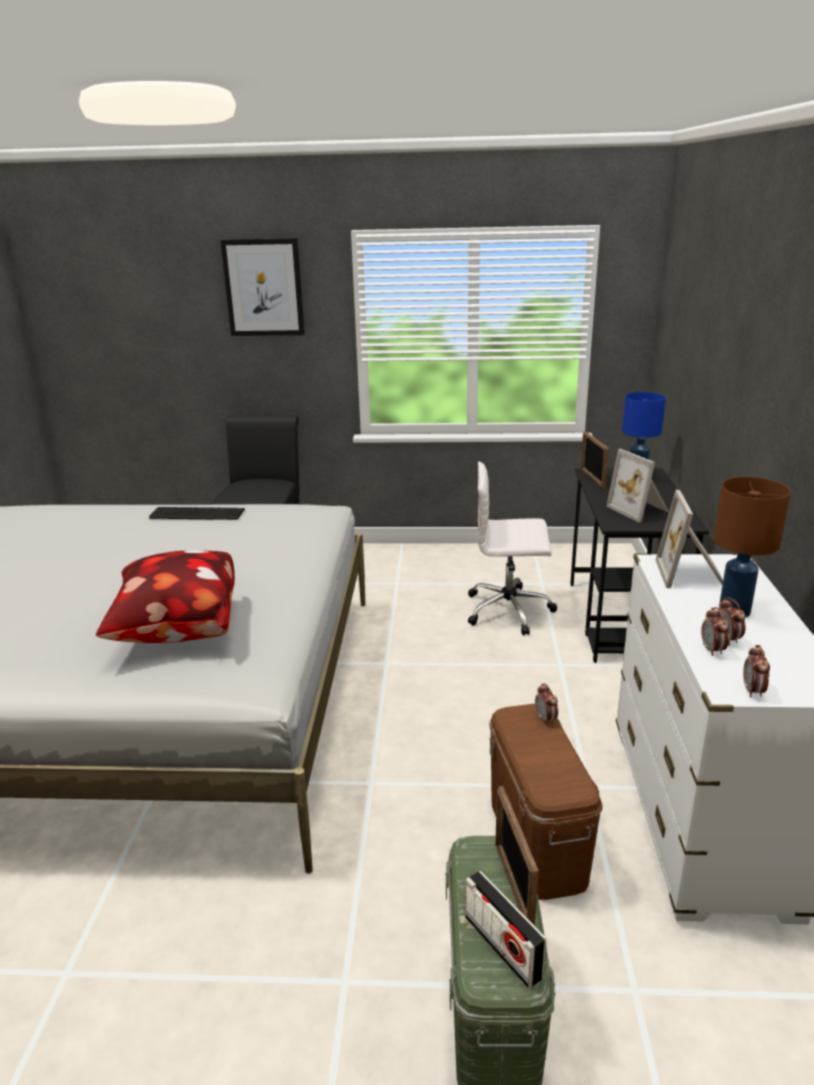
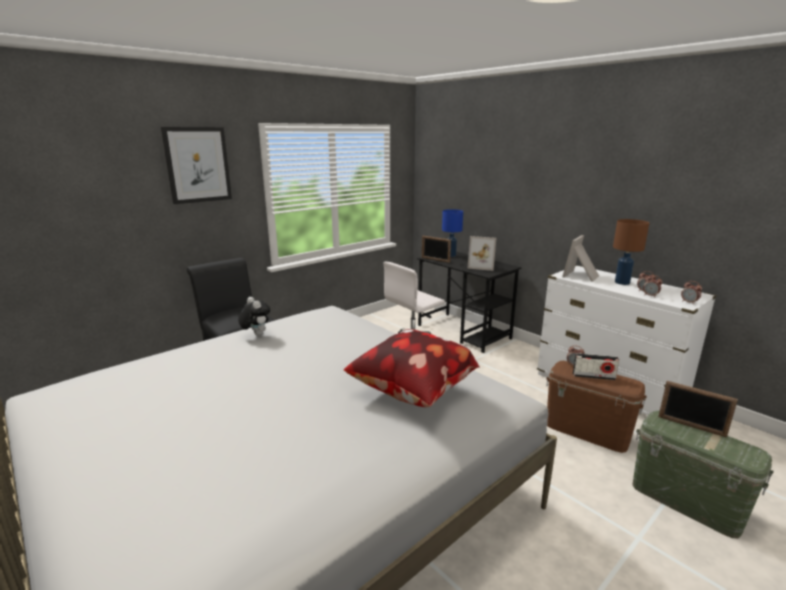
camera: 45 degrees left, 5 degrees down
(196, 513) = (256, 334): keyboard -> plush toy
(502, 947) = (732, 447): radio -> radio (593, 376)
(691, 574) = (581, 276): picture frame -> picture frame turned 75 degrees clockwise

